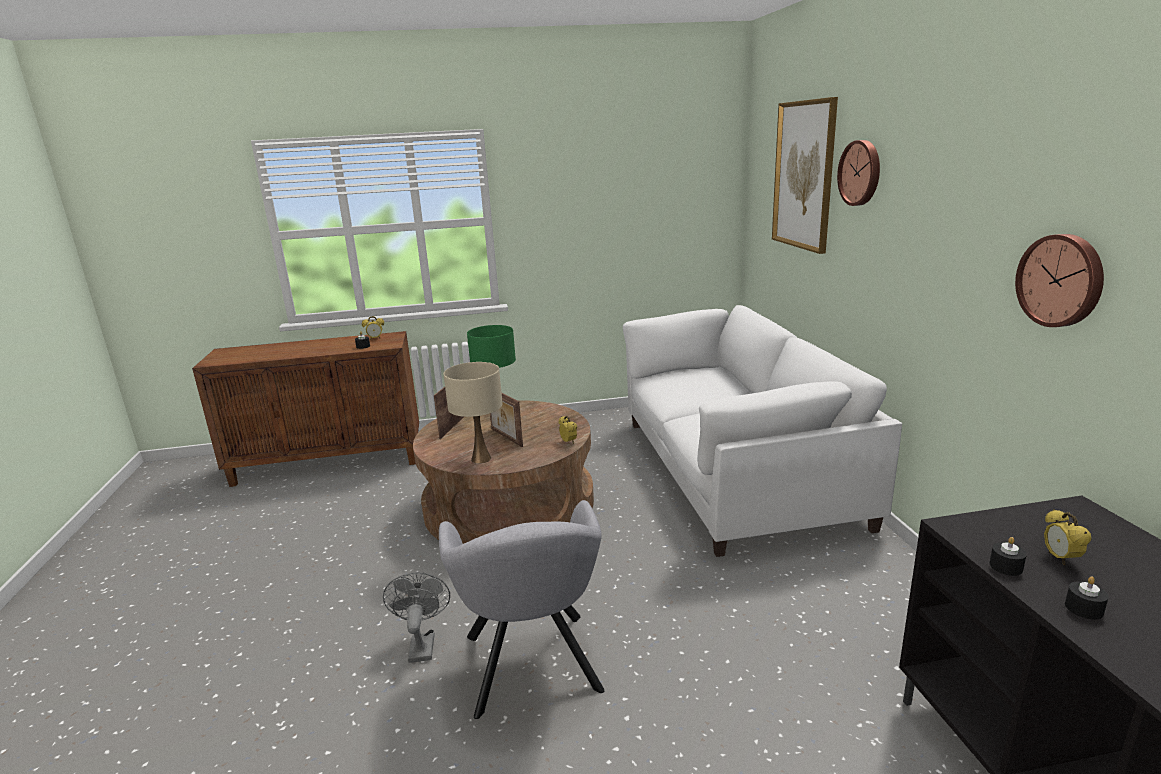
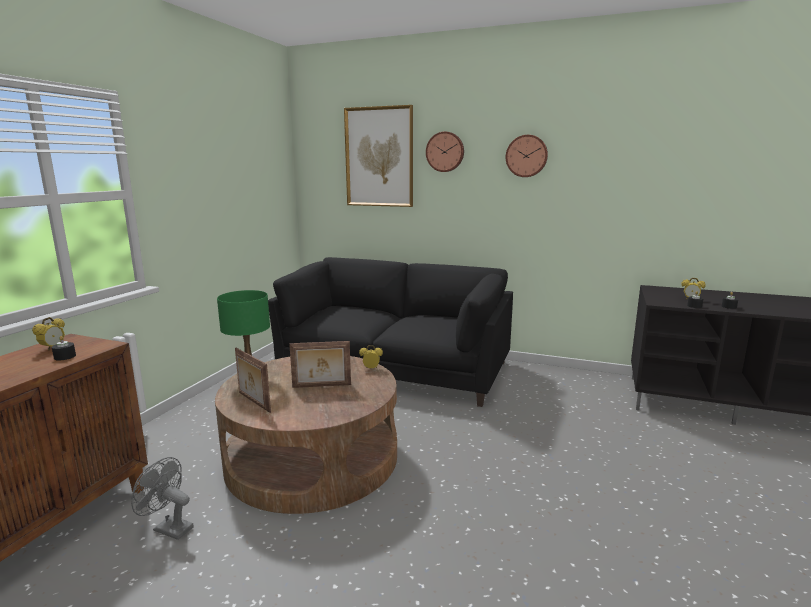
camera: 60 degrees left, 5 degrees down
(422, 644) = (476, 563): grey fan -> grey fan (168, 528)
(480, 459) = (346, 404): beige table lamp -> none
(532, 669) = (547, 512): grey armchair -> none
(733, 470) = (395, 368): white sofa -> black sofa
(1061, 280) = (609, 192): wall clock -> wall clock (526, 156)

